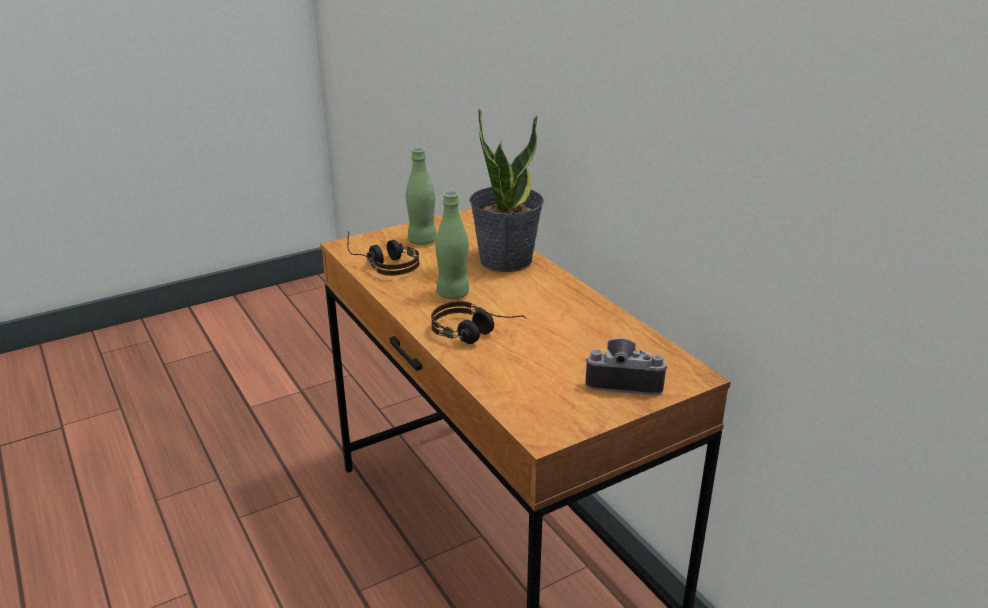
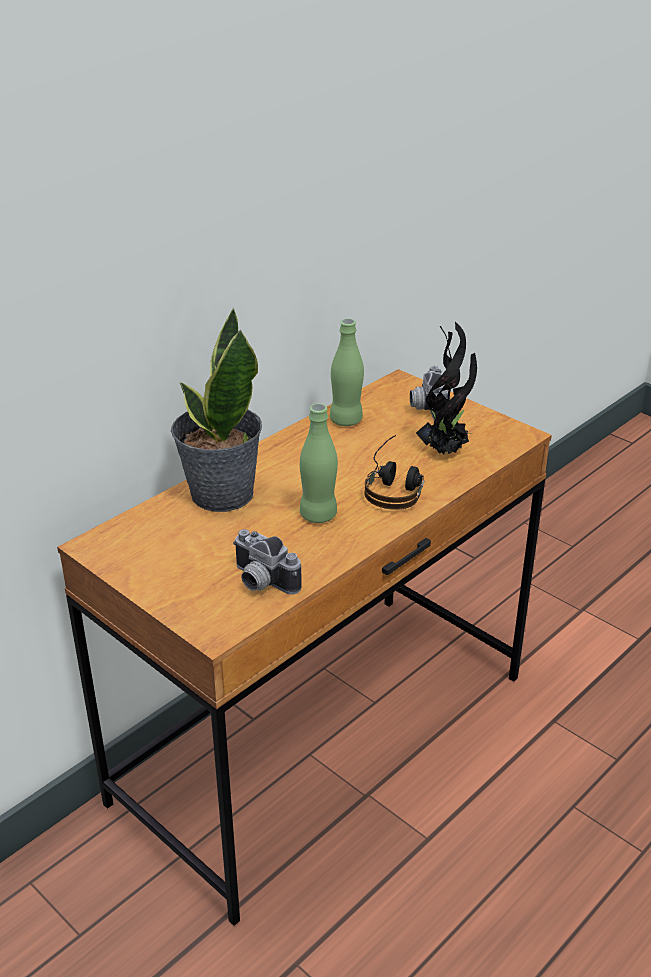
camera: 105 degrees left, 5 degrees up
(383, 263) = (260, 582): headphones -> camera
(422, 241) = (183, 565): green bottle -> green bottle (346, 420)
(527, 374) = (446, 451): none -> potted plant

